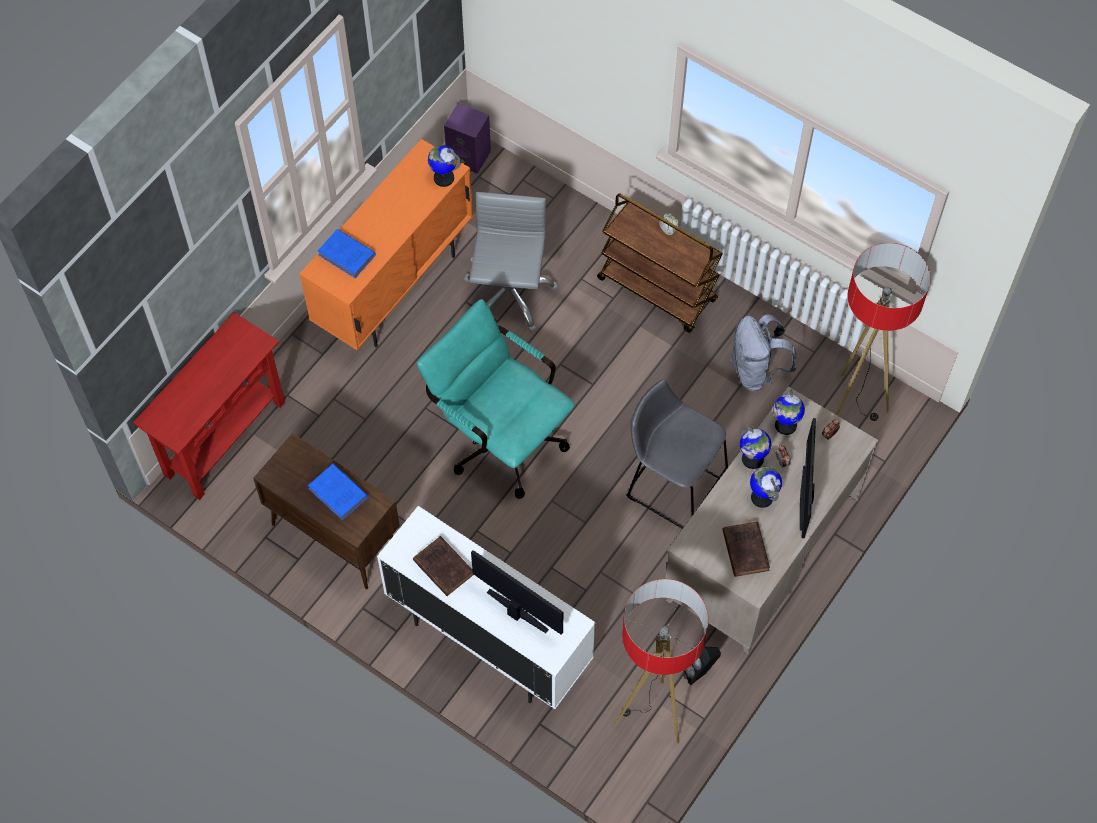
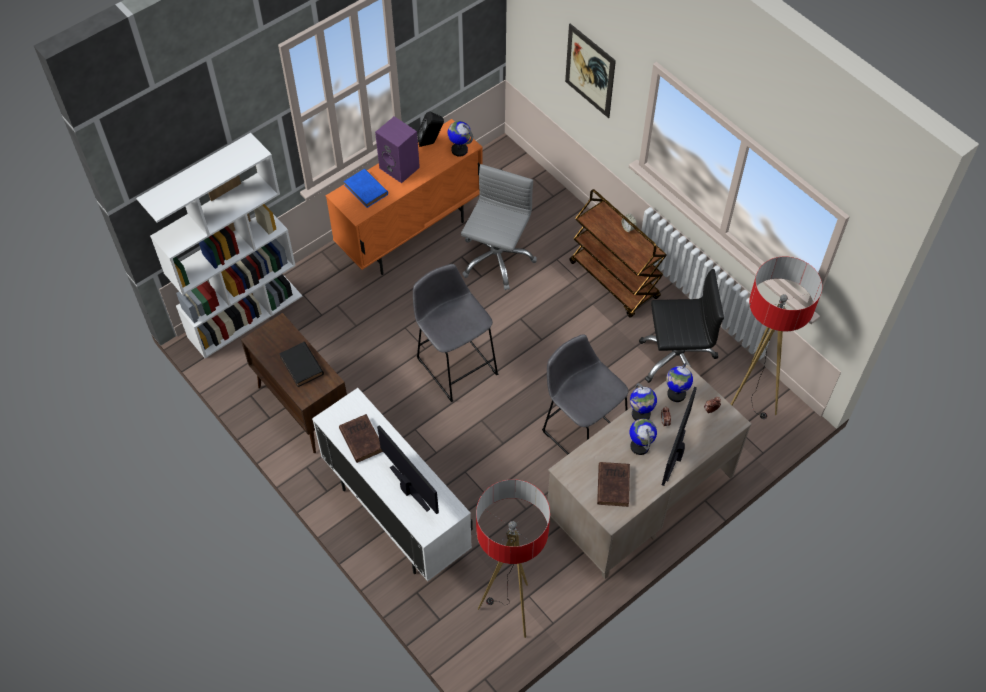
camera: 15 degrees right, 5 degrees down
(225, 438) = (245, 315): red console table -> white bookcase
(339, 494) = (302, 366): blue book -> black book
(470, 156) = (498, 153): purple speaker -> purple speaker (400, 168)
(499, 437) = (455, 363): turquoise office chair -> grey stool
(589, 55) = (590, 71): none -> picture
(700, 672) = (560, 584): black speaker -> black speaker (431, 143)
(756, 371) = (676, 358): grey backpack -> black office chair

